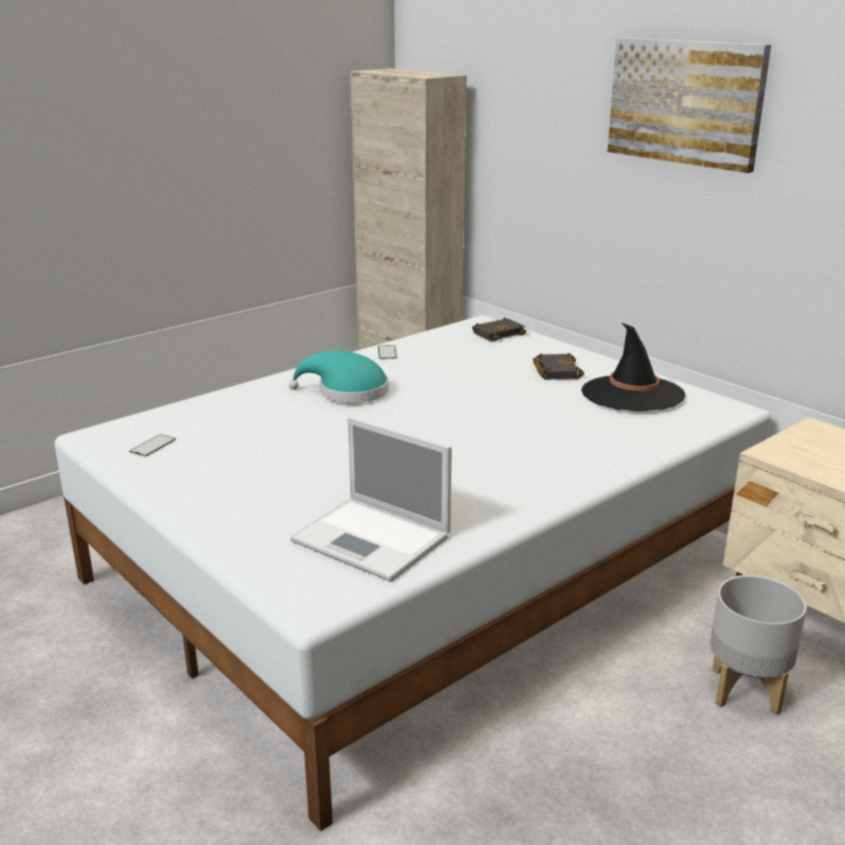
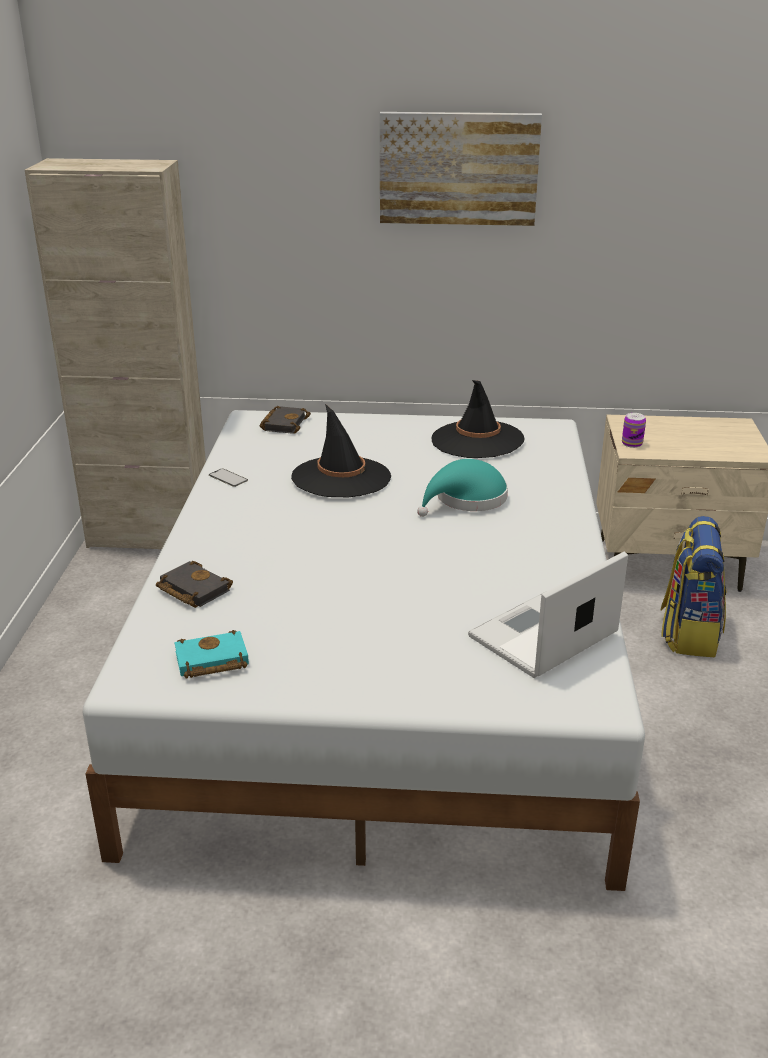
camera: 45 degrees left, 5 degrees up
(153, 446) = (210, 661): phone -> turquoise book
(347, 392) = (272, 529): turquoise hat -> turquoise hat (466, 499)
(373, 539) = (541, 637): laptop -> laptop turned 150 degrees clockwise
(463, 379) = (341, 478): none -> black hat
(555, 371) = (391, 442): black book -> black book (191, 589)
(745, 690) = (688, 633): grey planter -> backpack
(781, 447) = (632, 443): none -> can

